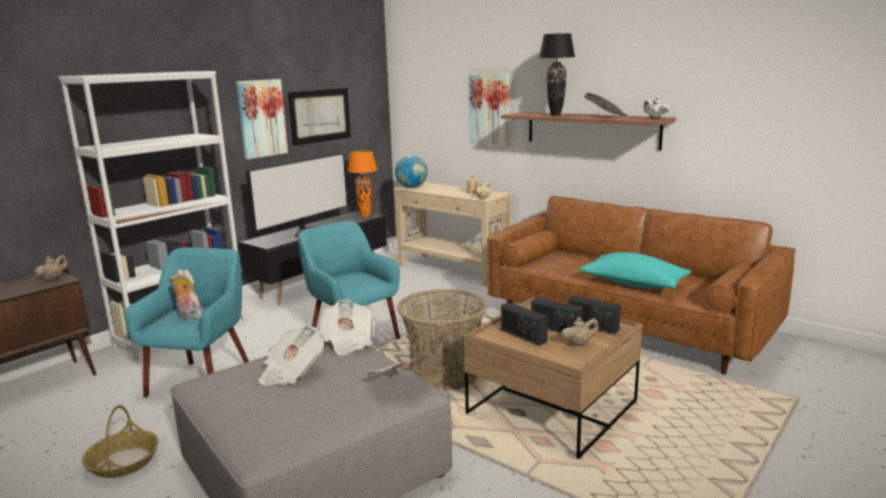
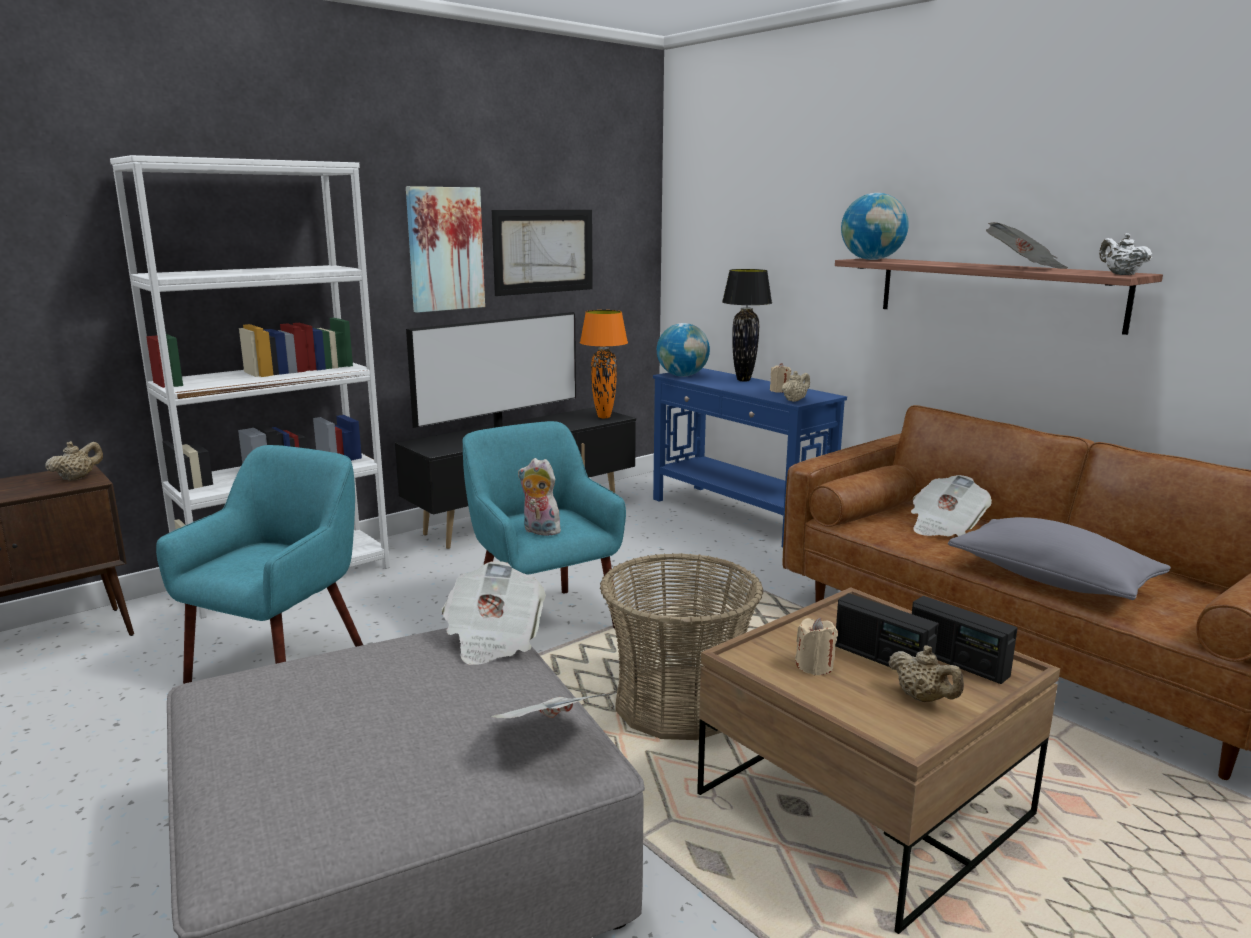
camera: 10 degrees right, 0 degrees up
(123, 461) = (98, 801): basket -> none
(188, 317) = (259, 560): plush toy -> plush toy (539, 531)
(291, 372) = (370, 689): newspaper -> newspaper (944, 526)
(453, 270) = (739, 516): beige console table -> blue console table
(490, 109) = (820, 252): picture -> none
(521, 114) = (871, 260): none -> globe
(523, 336) = (814, 666): radio -> beige candle
(555, 115) = (931, 263): black table lamp -> black table lamp (743, 380)
(579, 344) = (923, 698): beige teapot -> beige teapot turned 60 degrees clockwise
(634, 284) = (1051, 580): turquoise pillow -> grey pillow

